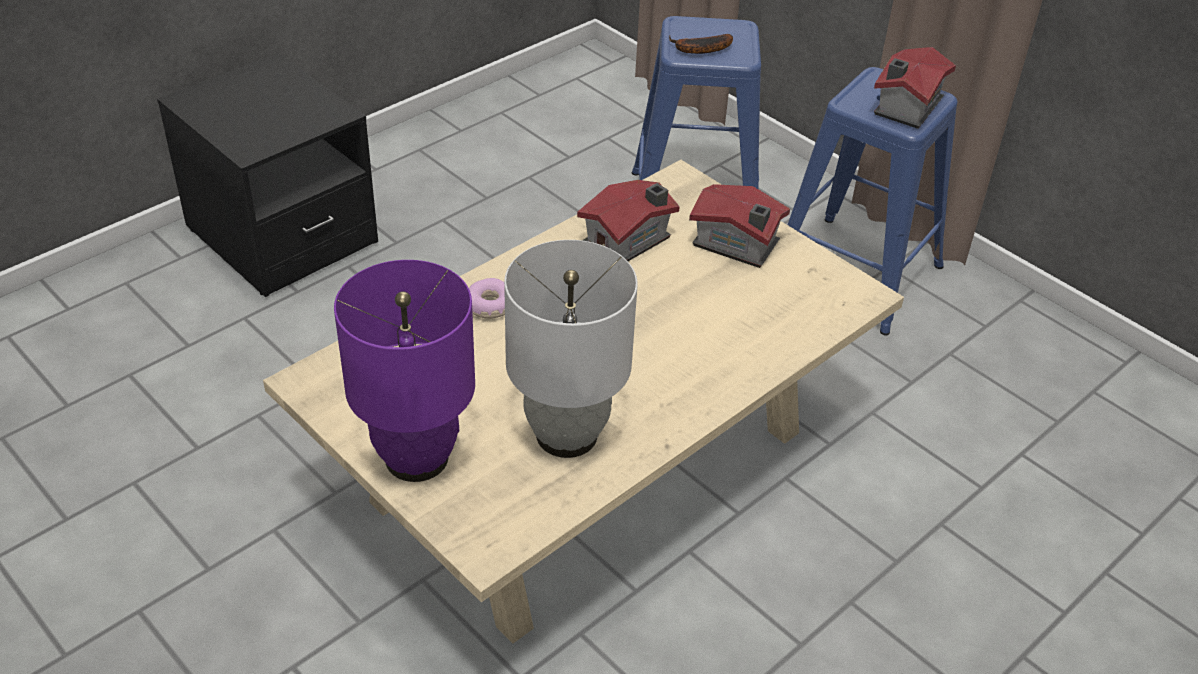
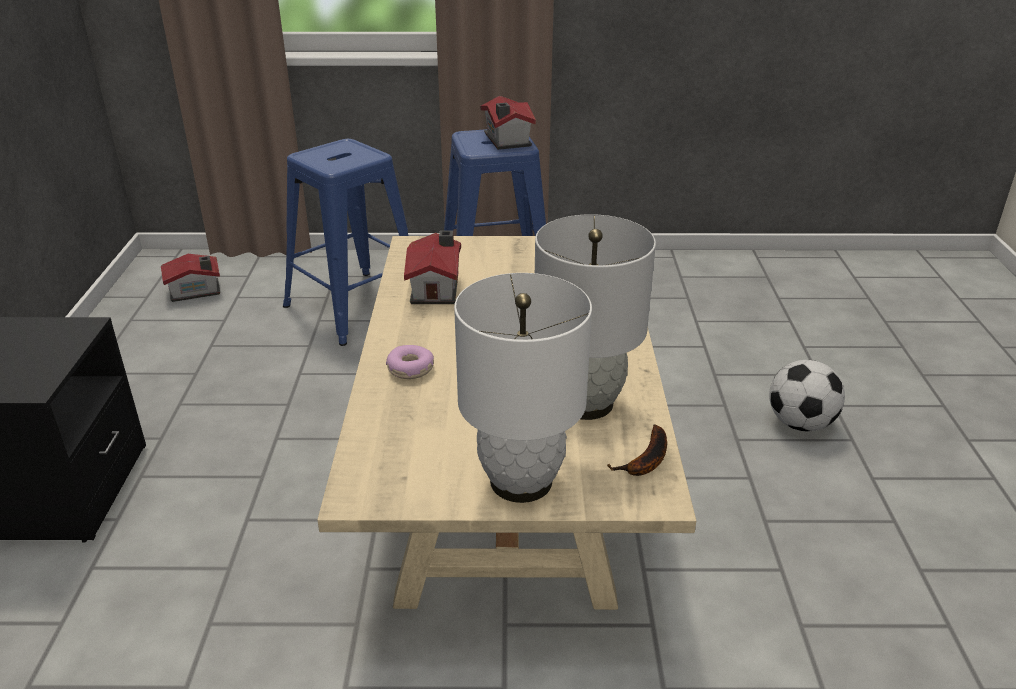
camera: 45 degrees left, 10 degrees down
(417, 457) = (520, 481): purple table lamp -> white table lamp
(699, 50) = (341, 161): banana -> banana (646, 461)
(737, 245) = (502, 258): toy house -> toy house (196, 291)
(946, 641) = (800, 423): none -> football

